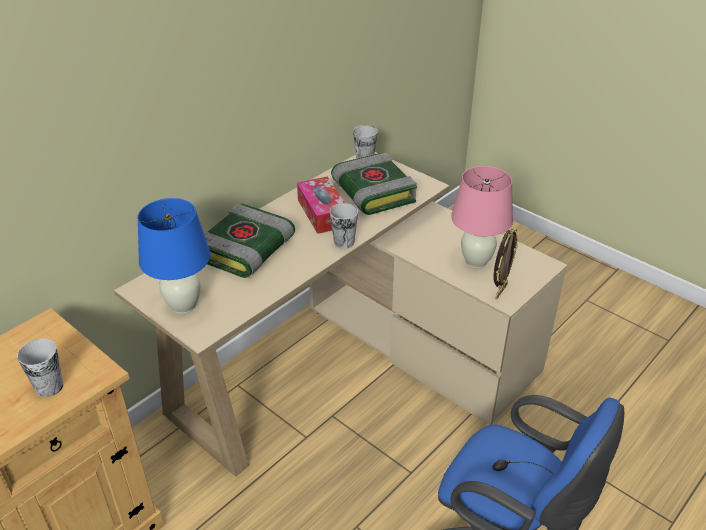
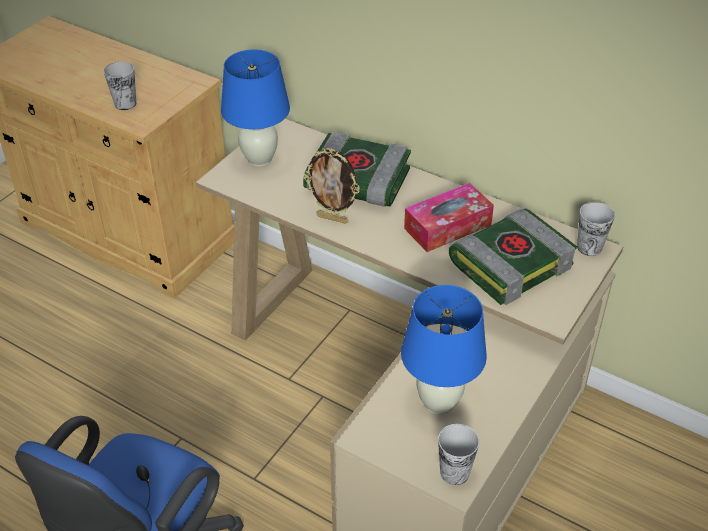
camera: 80 degrees right, 5 degrees up
(344, 242) = (393, 252): cup -> cup (454, 472)
(476, 261) = (439, 402): pink table lamp -> blue table lamp
(500, 291) = (382, 430): picture frame -> picture frame (333, 218)

